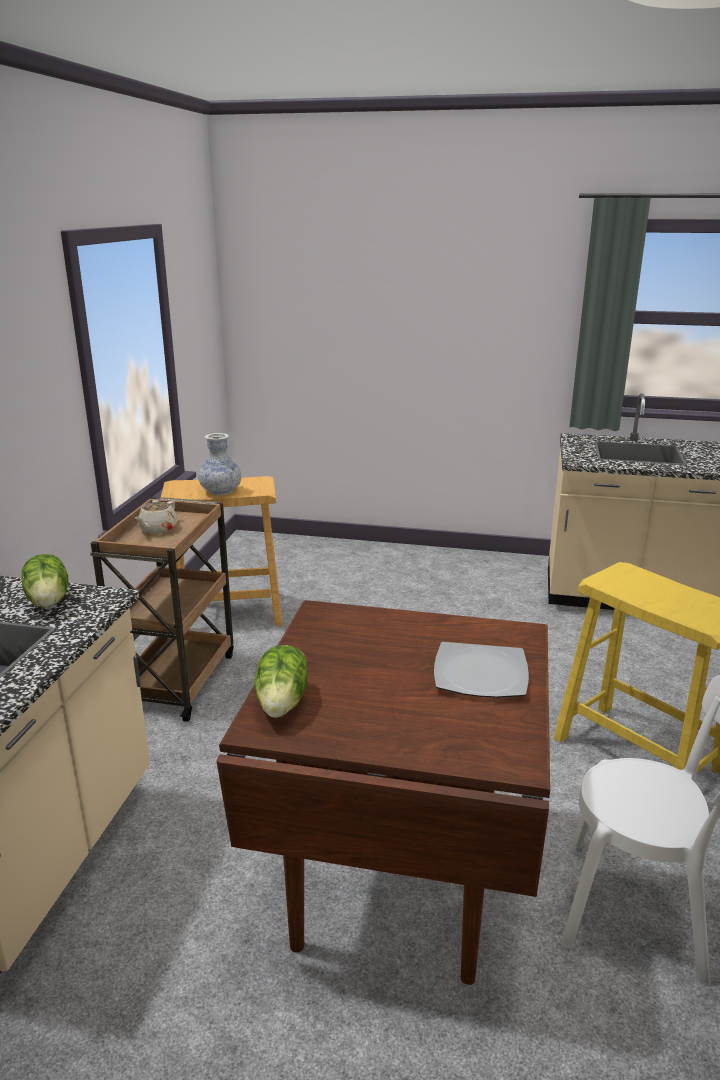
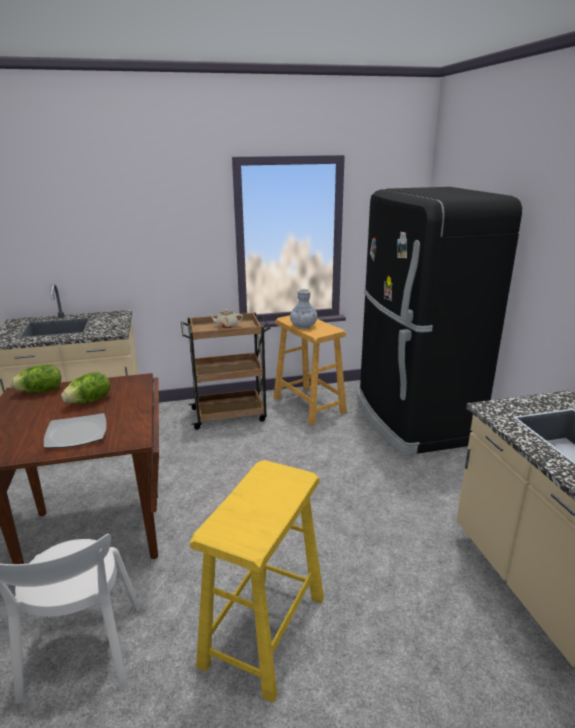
camera: 65 degrees right, 0 degrees up
(49, 601) = (109, 325): lettuce -> lettuce (90, 401)
(339, 563) = (412, 420): none -> black fridge

